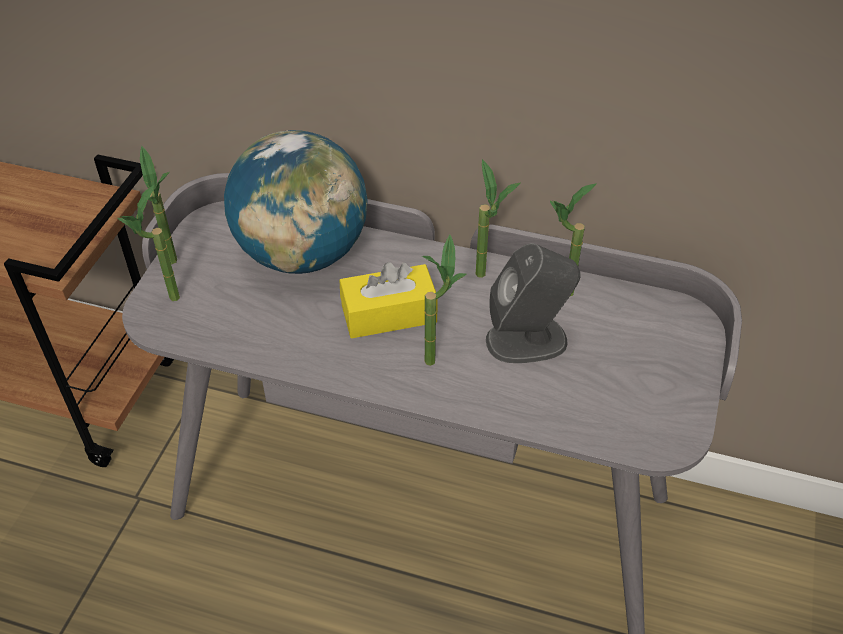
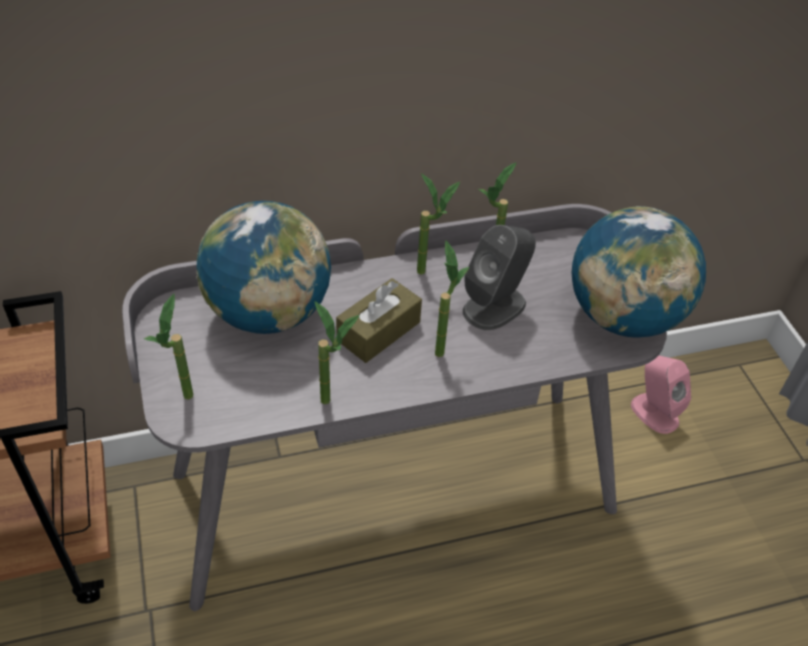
camera: 35 degrees left, 0 degrees up
(177, 266) = (166, 368): potted plant -> potted plant (335, 403)
(389, 314) = (378, 331): yellow tissue box -> brown tissue box
(665, 413) = (623, 317): none -> globe
(768, 567) = (654, 412): none -> pink speaker

